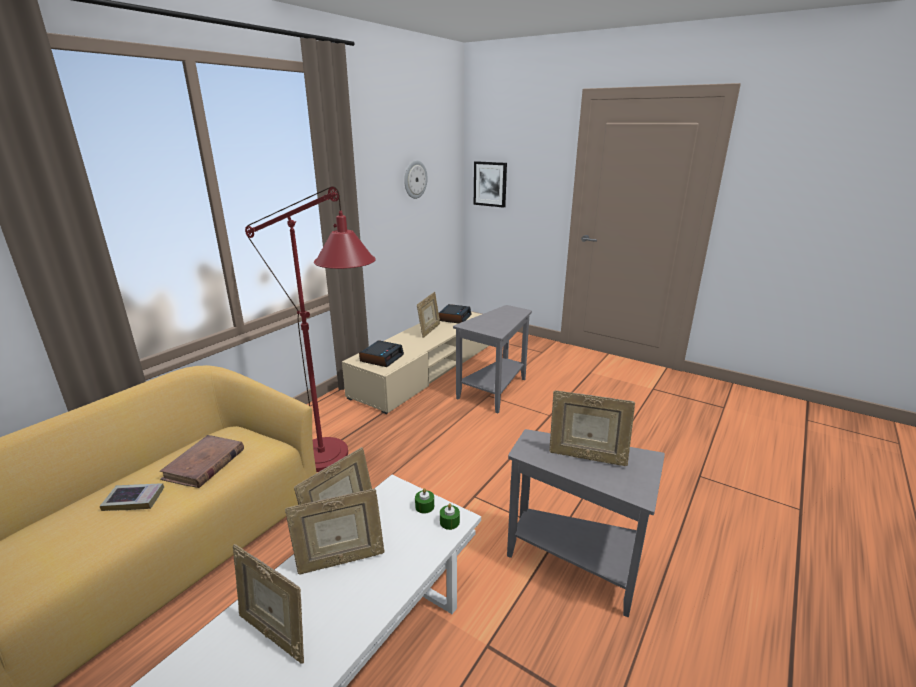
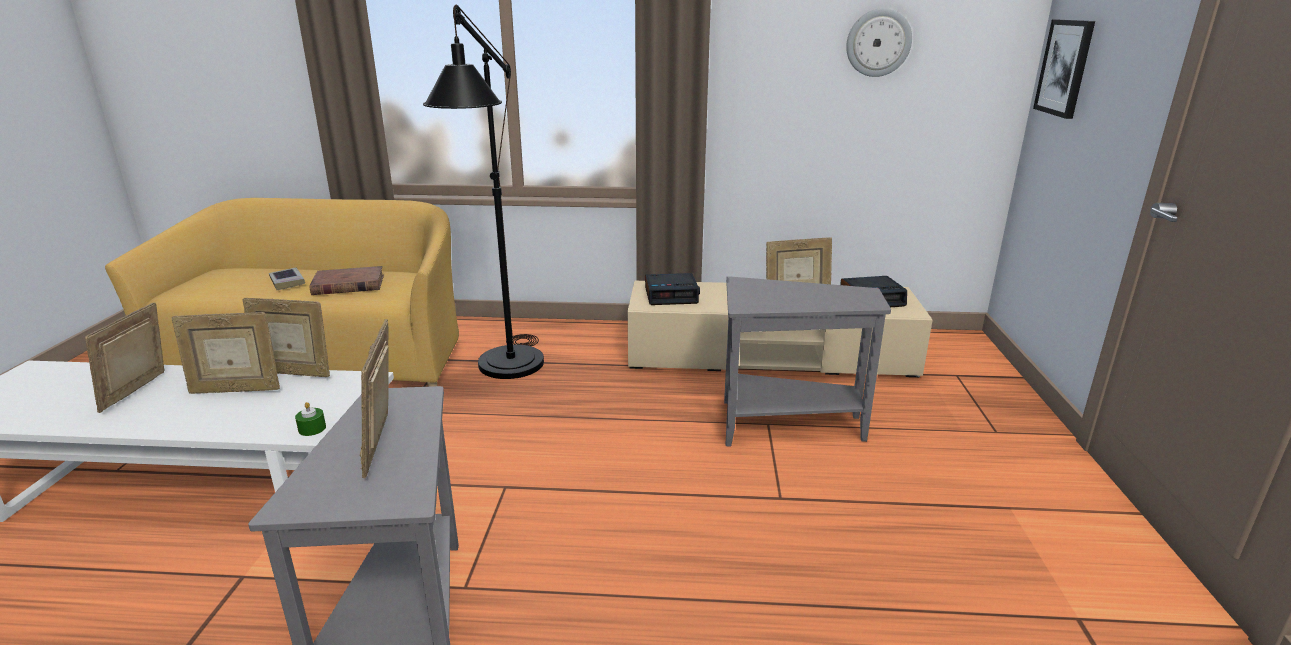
camera: 60 degrees right, 0 degrees up
(332, 461) = (506, 372): red floor lamp -> black floor lamp
(340, 561) = (236, 390): picture frame -> picture frame turned 45 degrees counterclockwise
(424, 506) = (337, 406): green candle -> none

